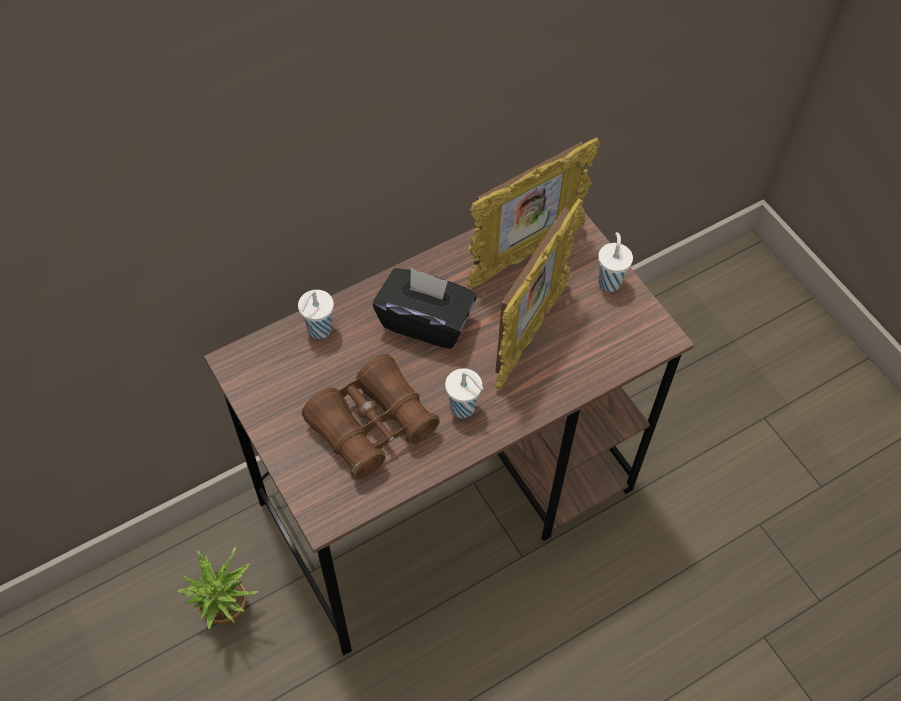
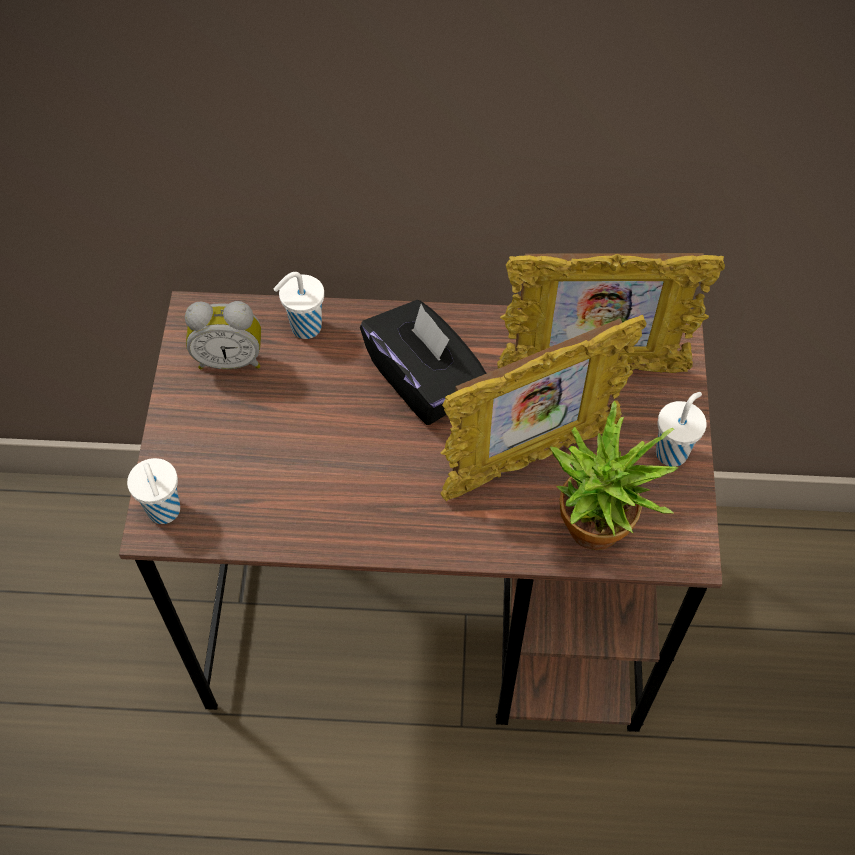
camera: 35 degrees right, 0 degrees up
(229, 615) = (129, 596): potted plant -> potted plant (594, 537)
(284, 378) = (230, 358): none -> alarm clock
(372, 426) = (279, 460): brown binoculars -> none
(464, 408) = (391, 499): white cup -> white cup (164, 512)

